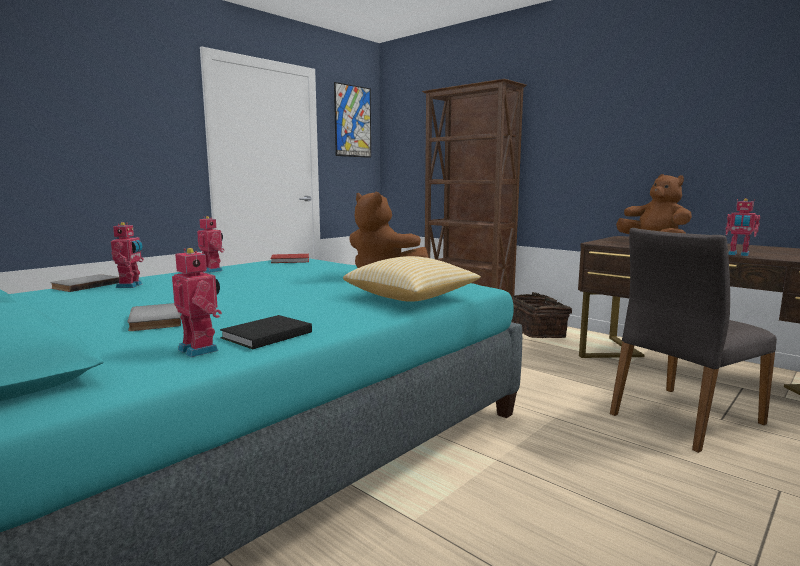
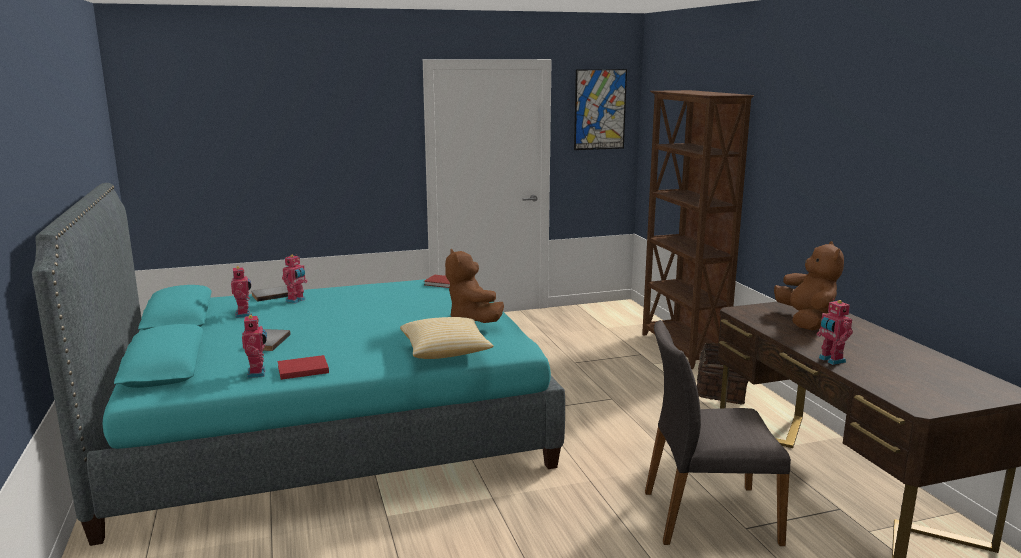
camera: 30 degrees right, 5 degrees up
(212, 270) = (369, 289): toy robot -> toy robot (244, 314)
(264, 335) = (301, 369): black book -> red book

